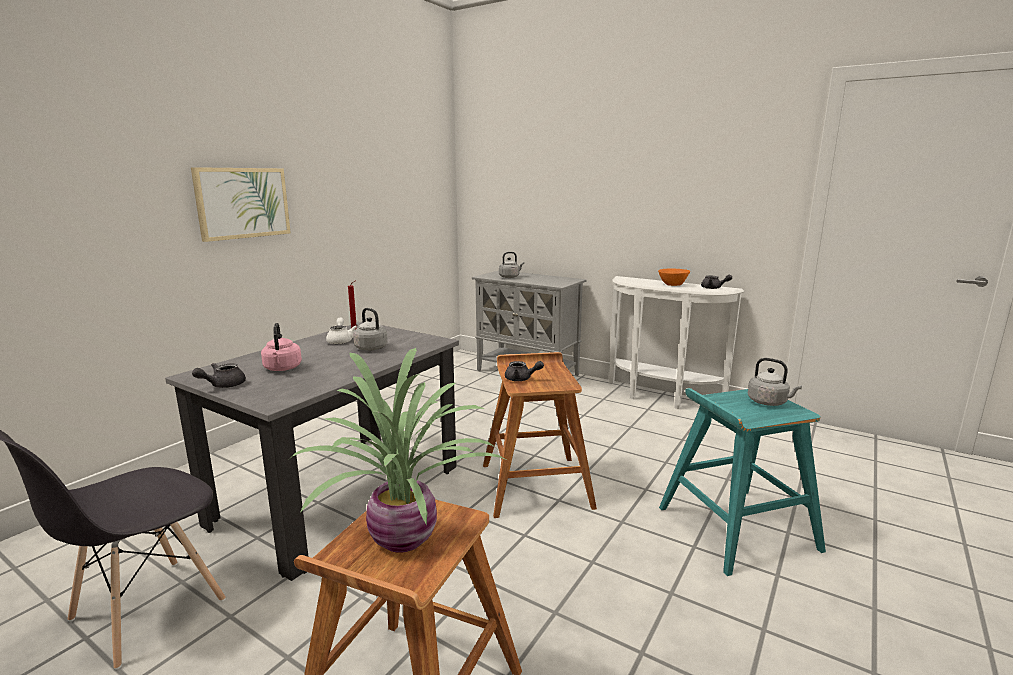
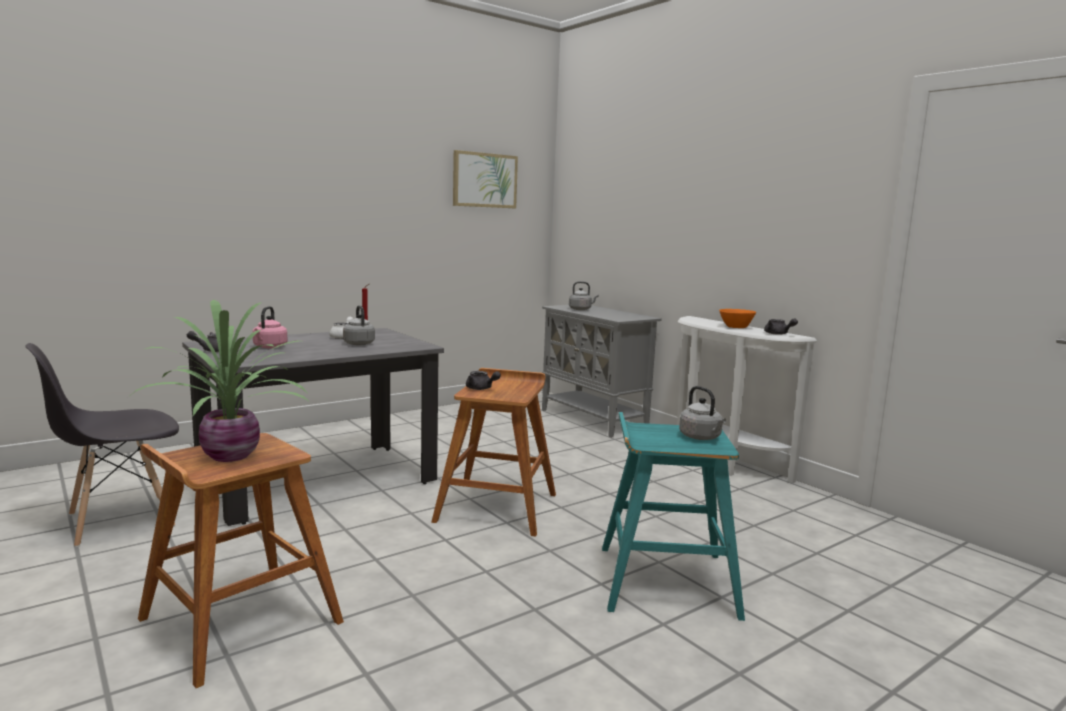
camera: 20 degrees right, 5 degrees down
(243, 203) = (304, 211): picture -> picture (484, 180)

